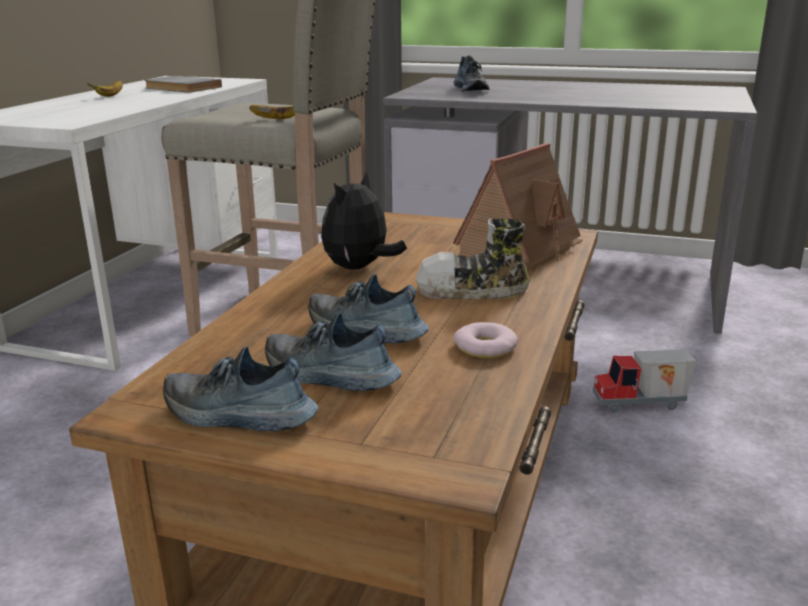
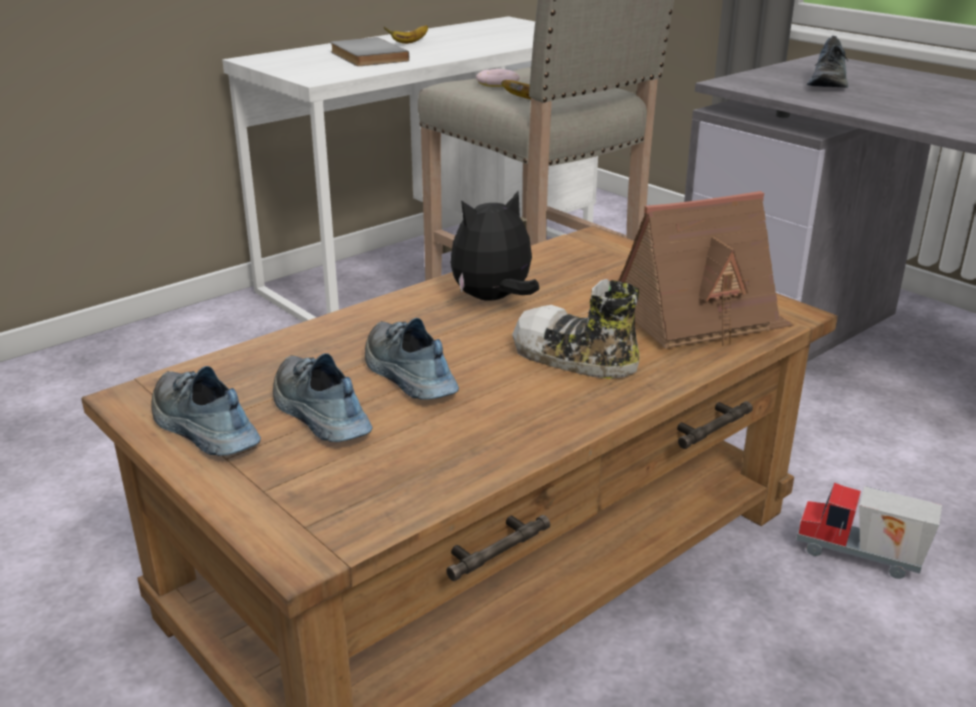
camera: 30 degrees right, 5 degrees up
(181, 88) = (493, 39): grey book -> grey book (365, 56)
(485, 347) = (498, 429): donut -> donut (497, 83)

